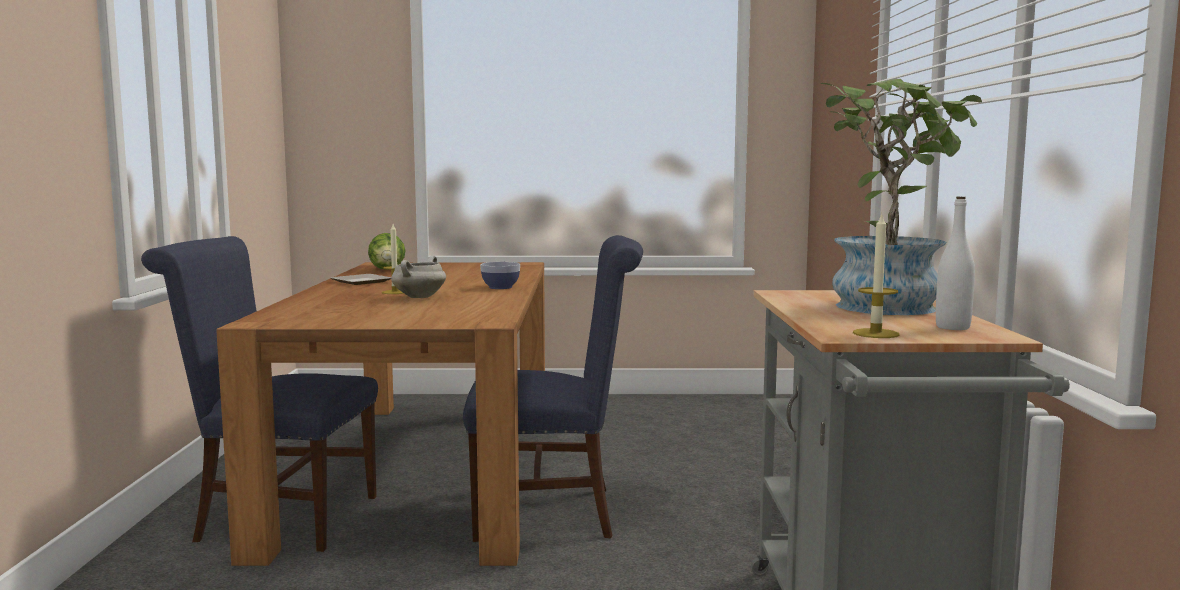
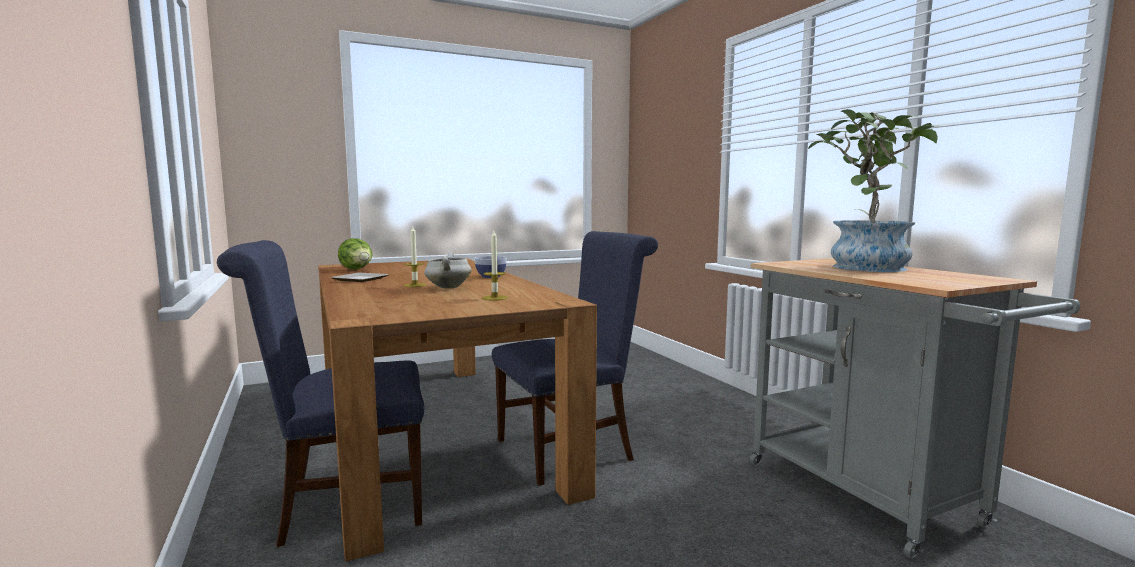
camera: 25 degrees left, 0 degrees up
(875, 333) = (945, 282): candle -> candle (495, 298)
(952, 327) = (959, 276): white bottle -> none

